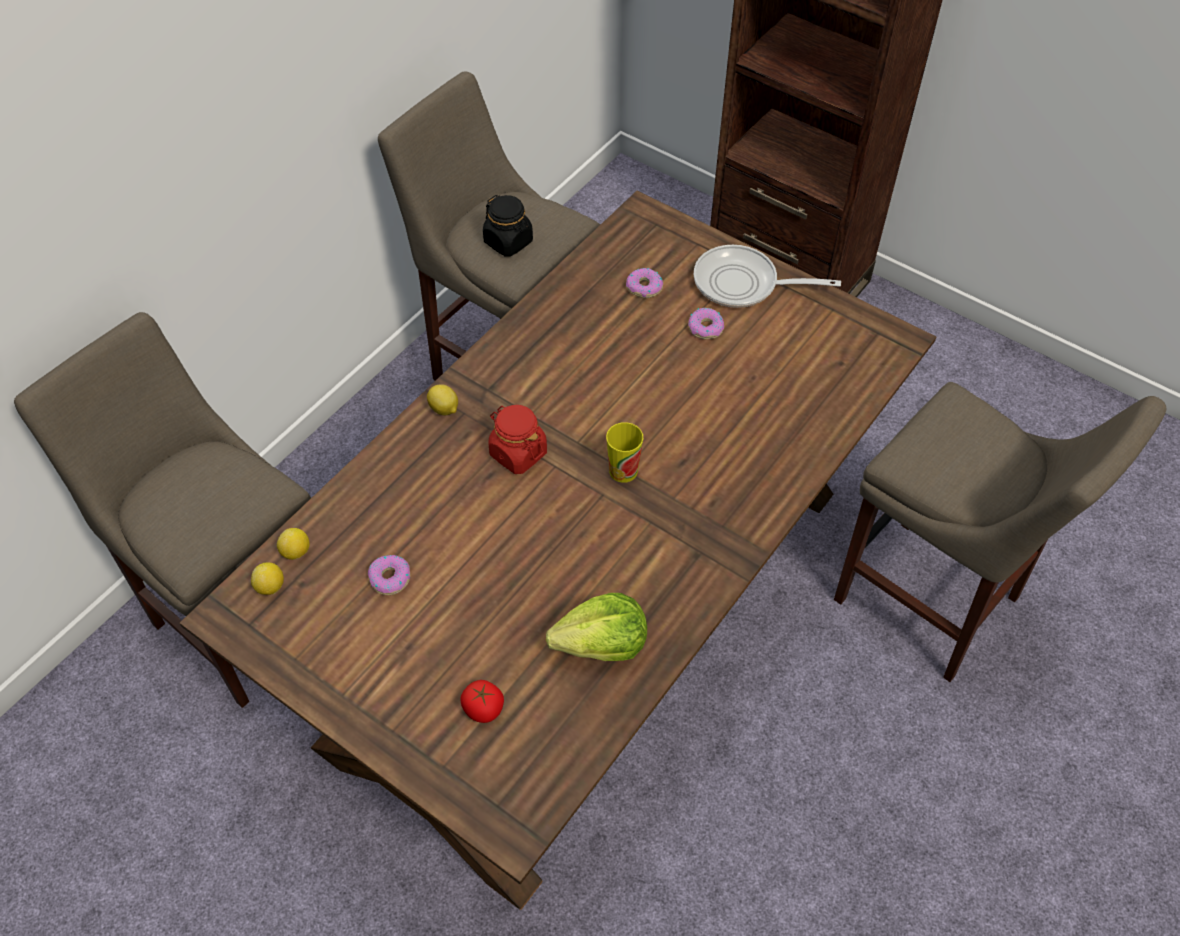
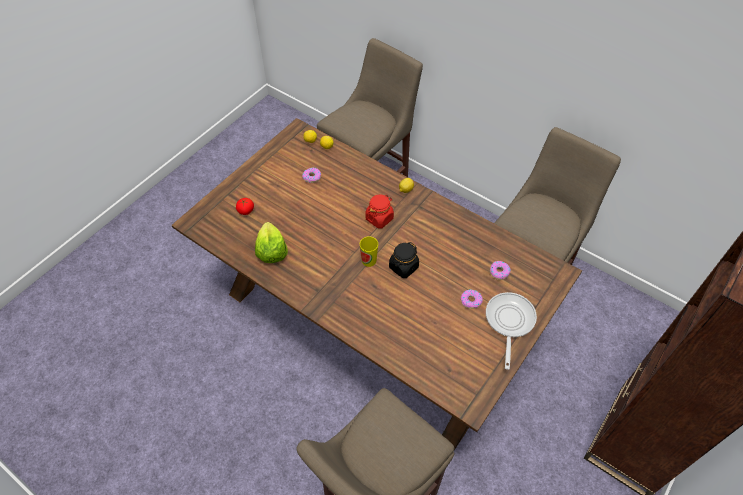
camera: 90 degrees right, 0 degrees up
(508, 242) = (533, 216): black jar -> black jar (403, 267)

